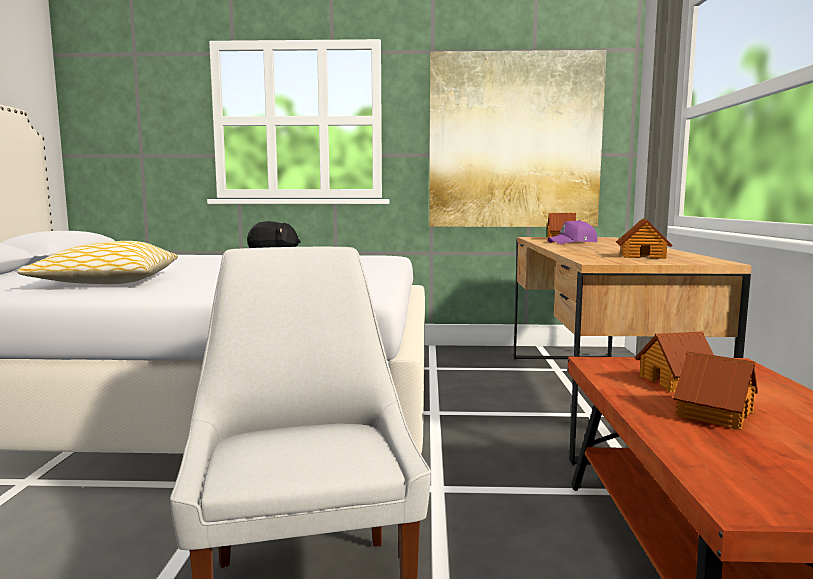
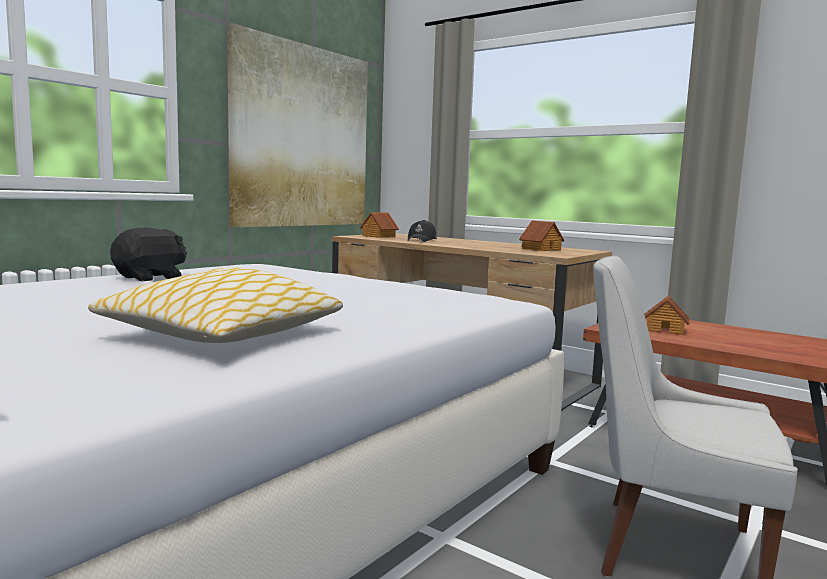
camera: 55 degrees left, 0 degrees up
(573, 243) = (422, 240): purple cap -> black cap
(713, 413) = (725, 339): toy house -> none

